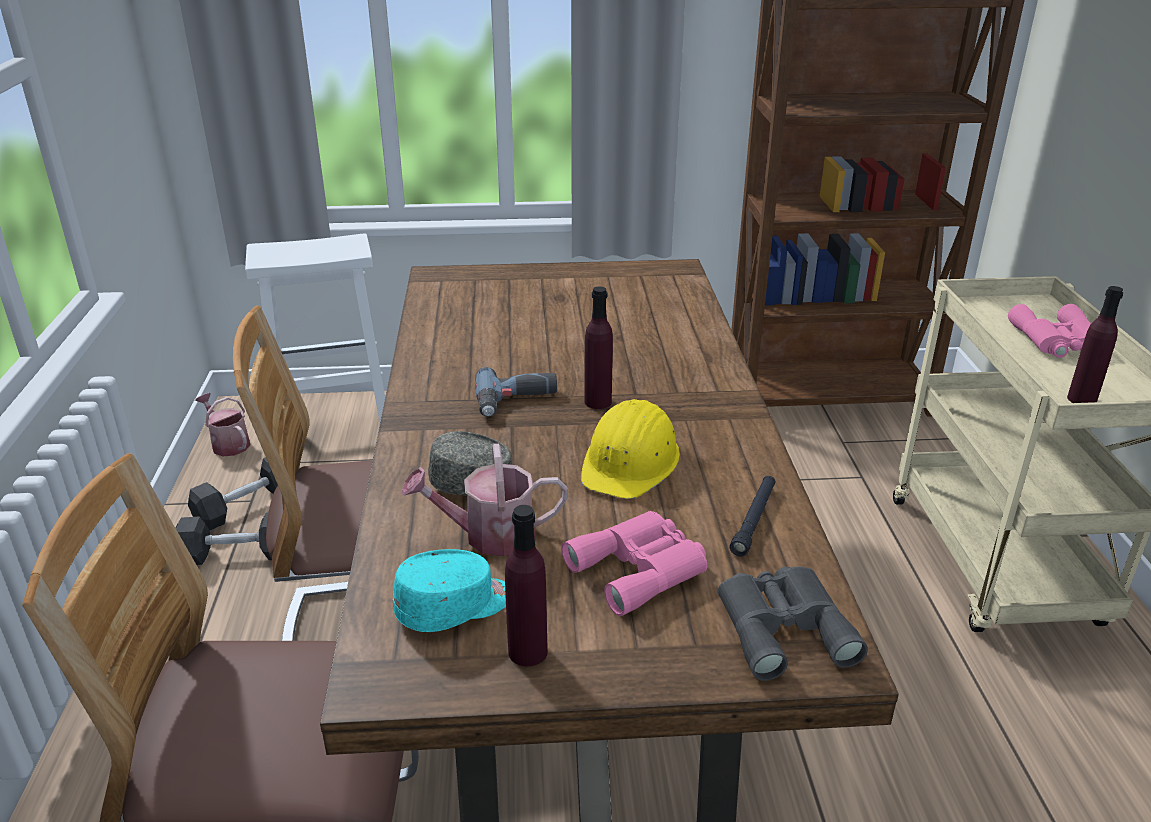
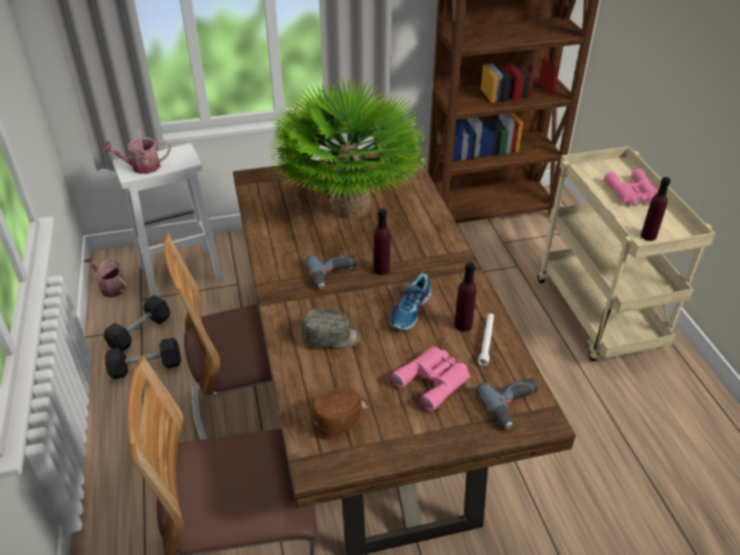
camera: 10 degrees left, 10 degrees up
(455, 606) = (342, 417): turquoise cap -> brown cap
(489, 535) = (346, 370): watering can -> watering can (141, 167)
(527, 651) = (388, 439): purple bottle -> purple bottle (463, 325)
(574, 320) = (350, 207): none -> potted plant
(631, 462) = (411, 310): yellow hard hat -> shoe
(754, 520) = (486, 341): black flashlight -> white flashlight
(782, 626) = (513, 405): grey binoculars -> power drill

